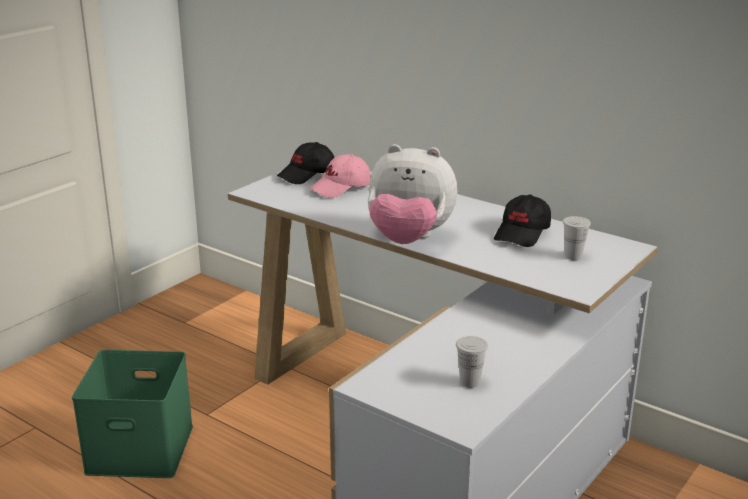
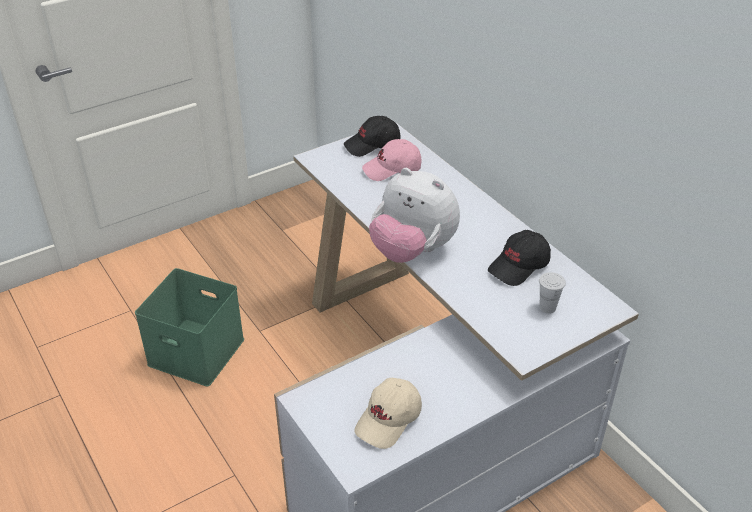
camera: 20 degrees right, 15 degrees up
(470, 382) = (389, 420): white cup -> beige cap

